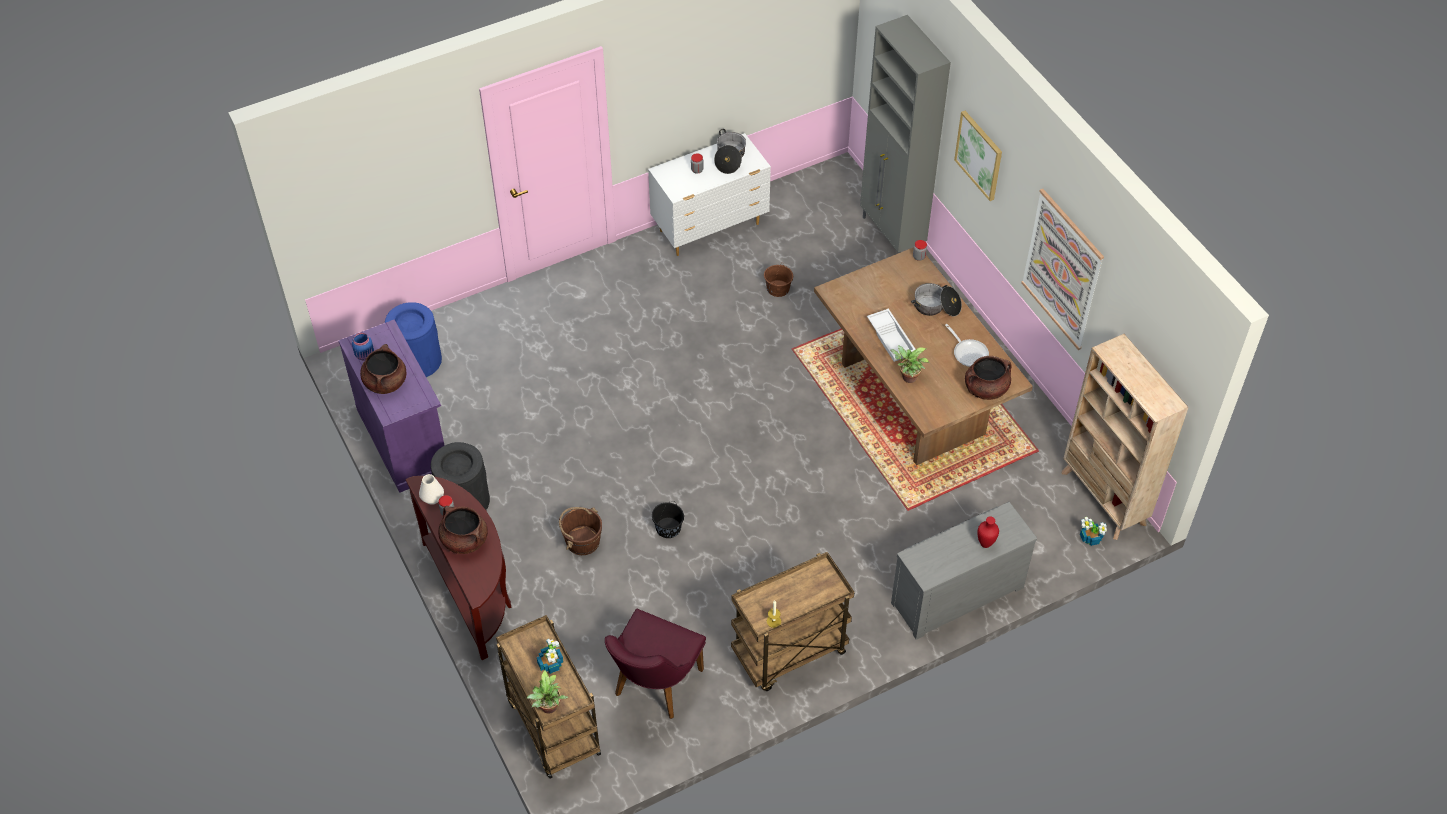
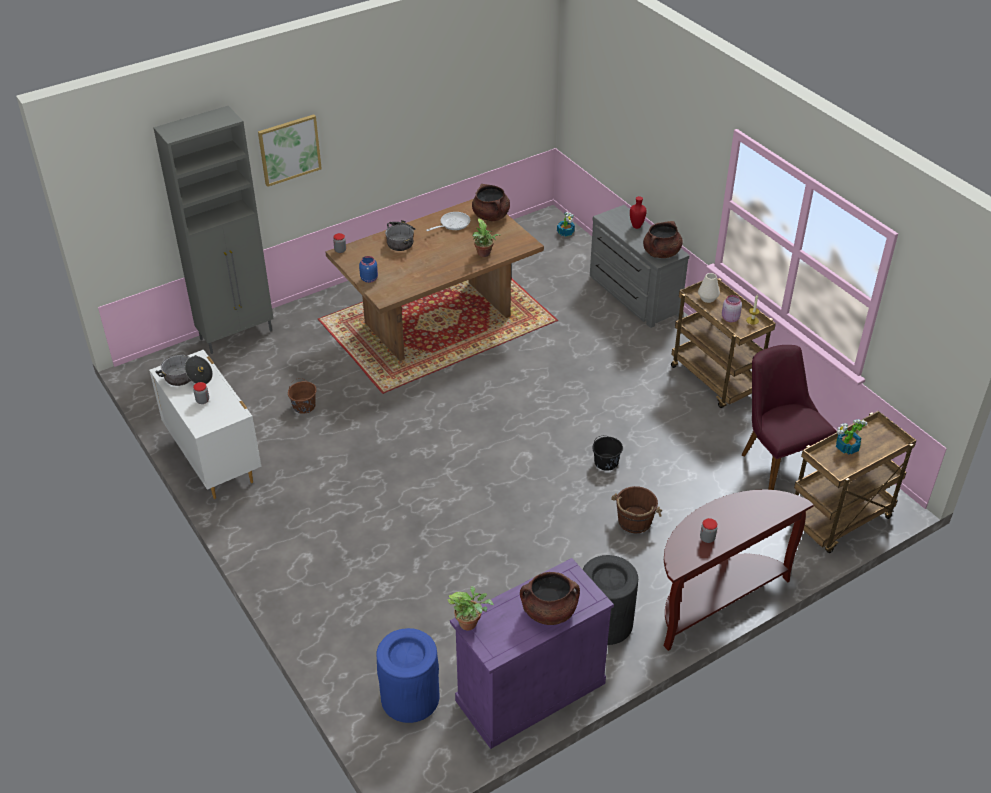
camera: 95 degrees left, 10 degrees down
(365, 355) = (510, 638): blue jar -> blue jar (369, 278)
(432, 498) = (692, 553): white vase -> white vase (707, 298)
(464, 540) = (737, 520): brown cooking pot -> brown cooking pot (661, 253)
(549, 708) = (891, 444): potted plant -> potted plant (470, 623)
(653, 687) = (776, 459): purple chair -> purple chair turned 135 degrees counterclockwise
(779, 599) = (729, 318): none -> pink jar
(891, 338) = (439, 263): white tray -> none
(1062, 269) = (410, 129): picture -> none
(1103, 499) = (528, 226): beige bookcase -> none

